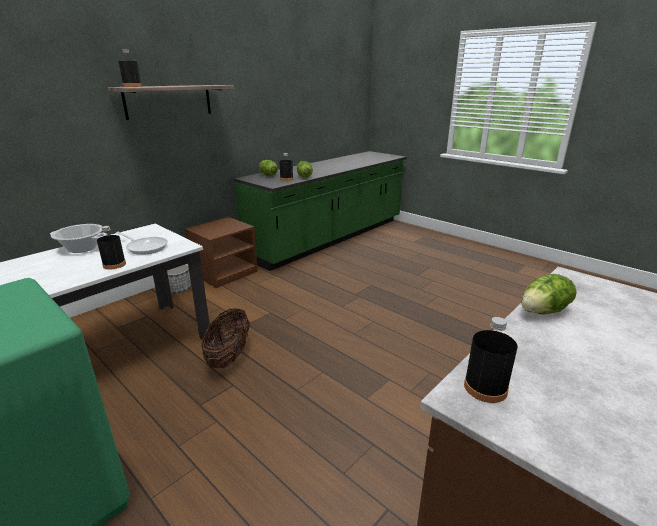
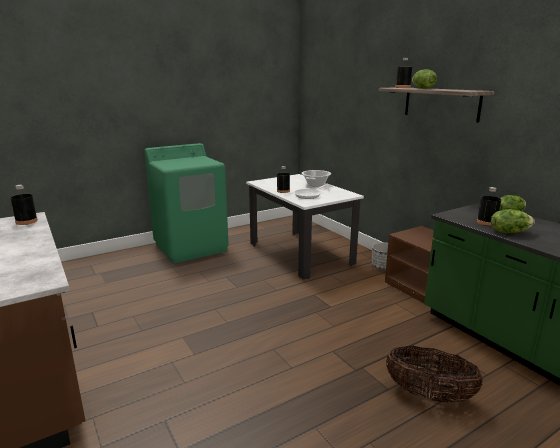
camera: 105 degrees right, 5 degrees down
(229, 356) = (271, 286): basket -> basket (429, 395)
(544, 311) = (36, 252): lettuce -> lettuce (422, 88)

